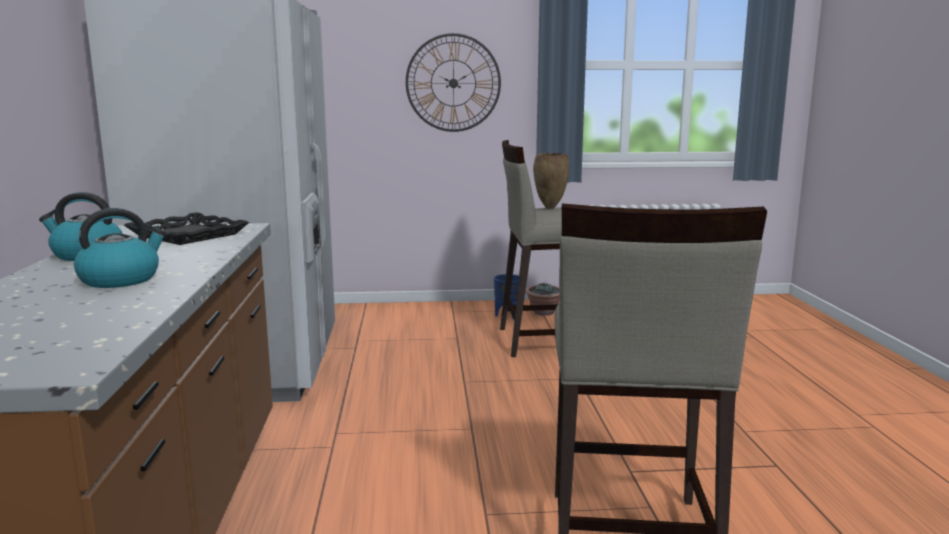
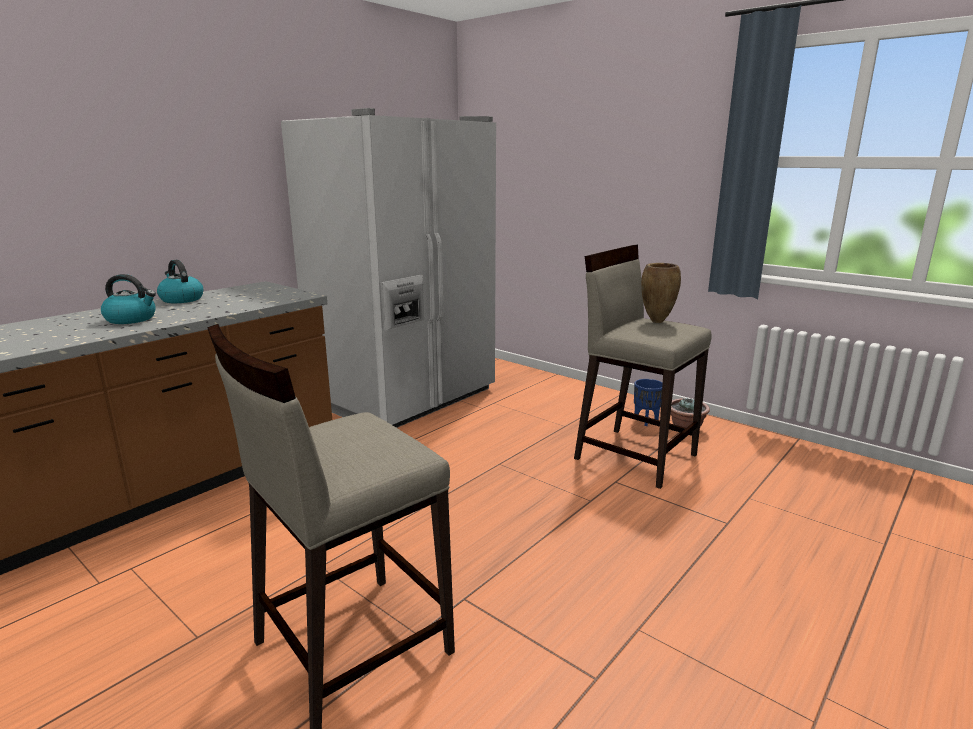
camera: 45 degrees right, 5 degrees up
(187, 235) = (259, 296): black tray -> none
(453, 83) = (644, 180): wall clock -> none

